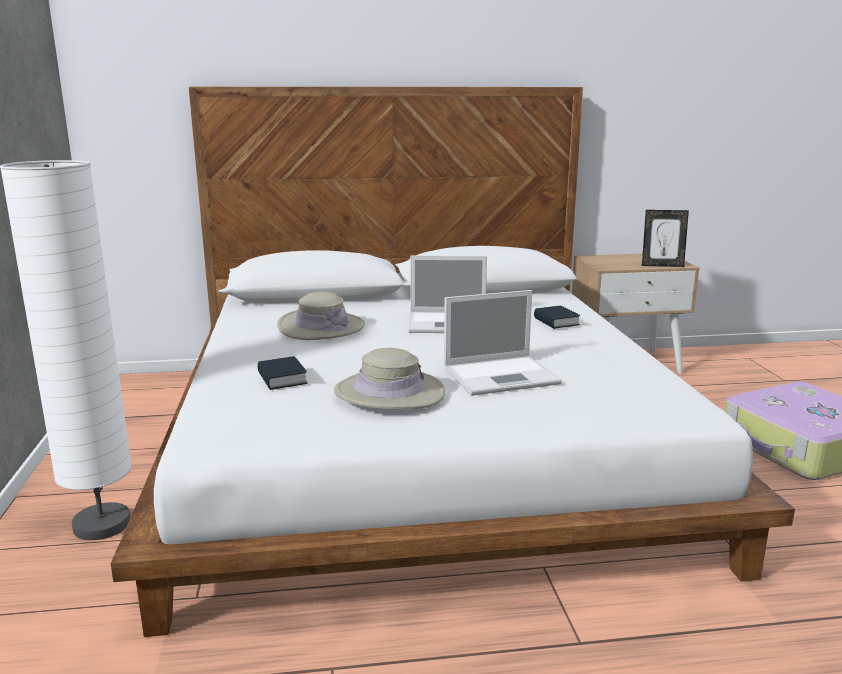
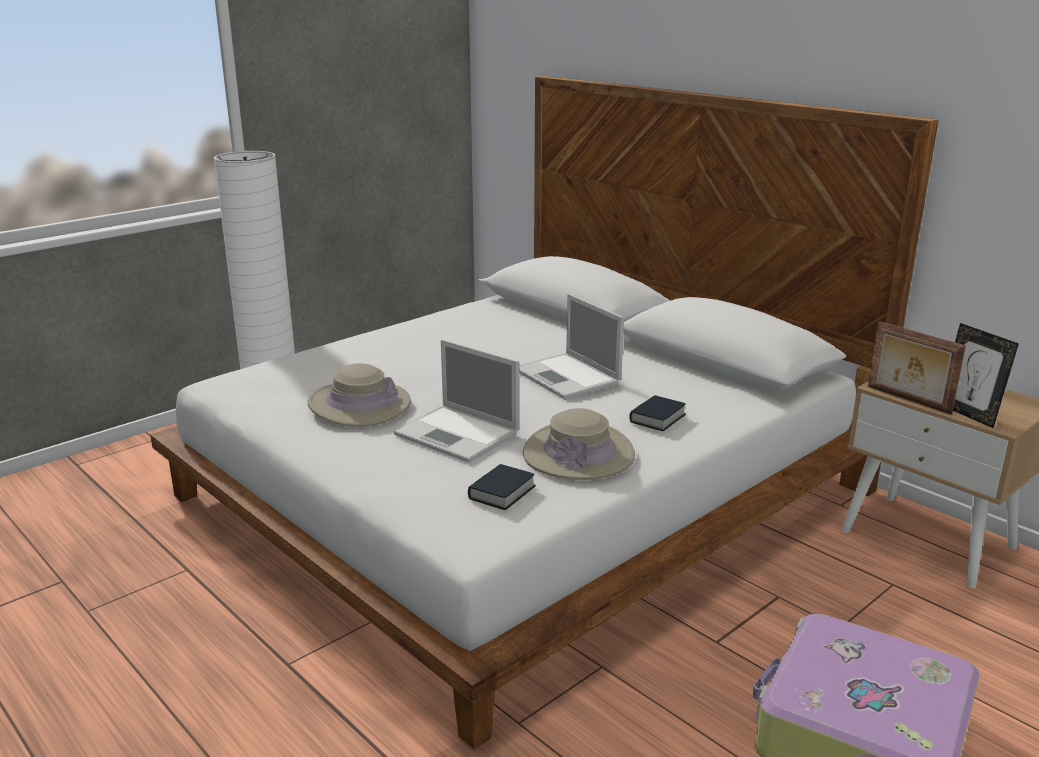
camera: 55 degrees right, 5 degrees up
(282, 379) = (338, 364): book -> book (501, 493)
(321, 326) = (481, 338): beige hat -> beige hat (578, 454)
(630, 268) = (907, 400): none -> picture frame

